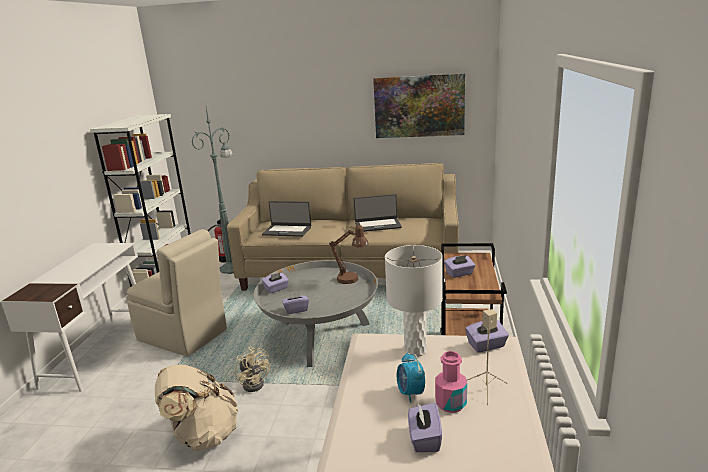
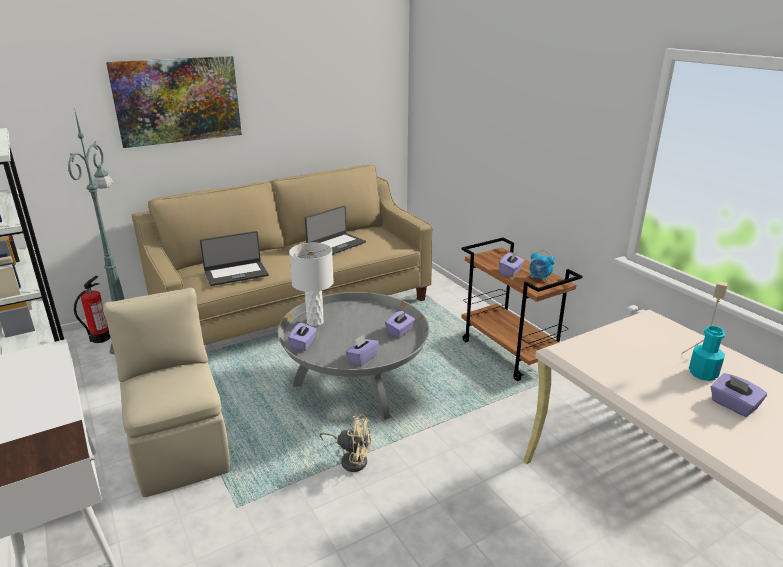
camera: 40 degrees left, 5 degrees up
(184, 336) = (181, 448): beige chair -> beige chair turned 105 degrees counterclockwise
(203, 435) = (372, 538): beige backpack -> none
(352, 280) = (371, 310): brown table lamp -> none
(410, 393) = (668, 378): alarm clock -> alarm clock (539, 278)
(415, 351) = (613, 345): white table lamp -> white table lamp (315, 322)
(419, 106) = (334, 100): picture -> picture (178, 100)
(450, 403) = (703, 373): pink bottle -> turquoise bottle
(486, 346) = (648, 322): purple tissue box -> purple tissue box (400, 331)

